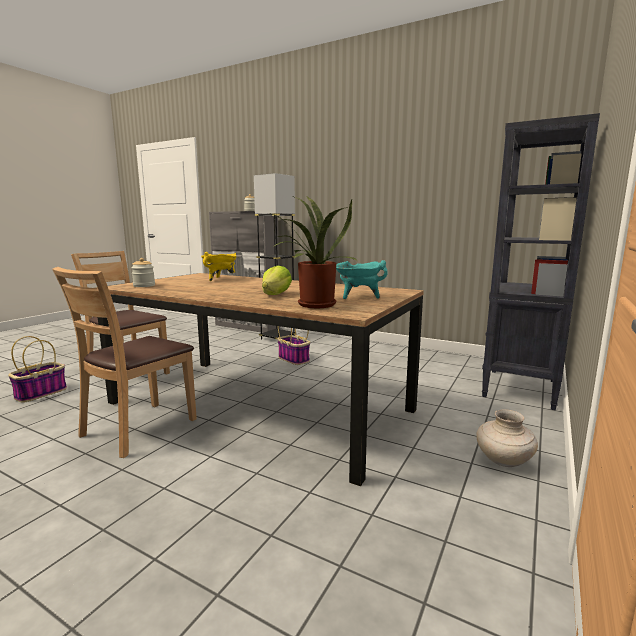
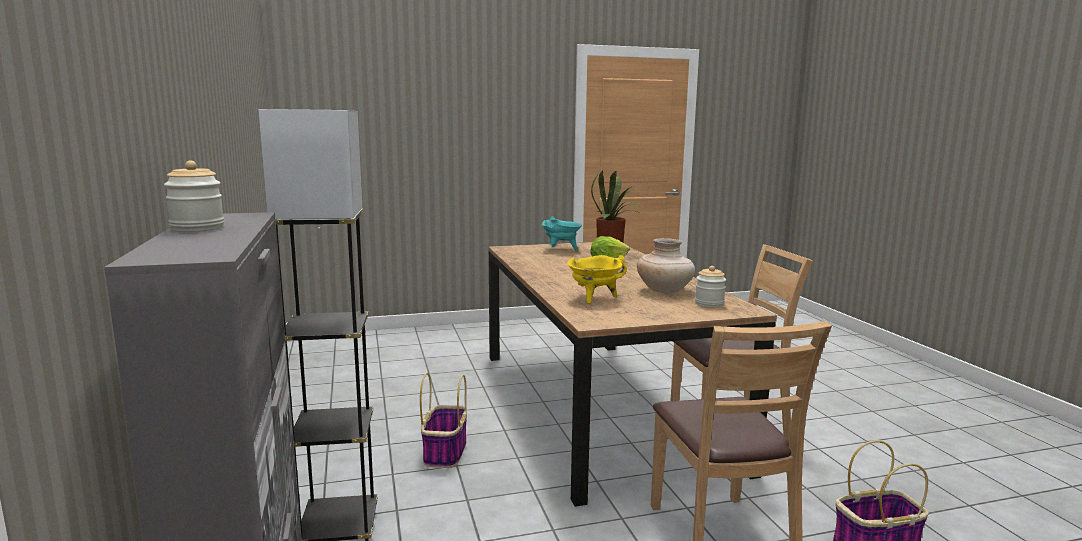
camera: 135 degrees left, 0 degrees up
(503, 461) = (521, 329): beige vase -> beige vase (665, 291)
(519, 388) = (380, 340): black bookcase -> none

